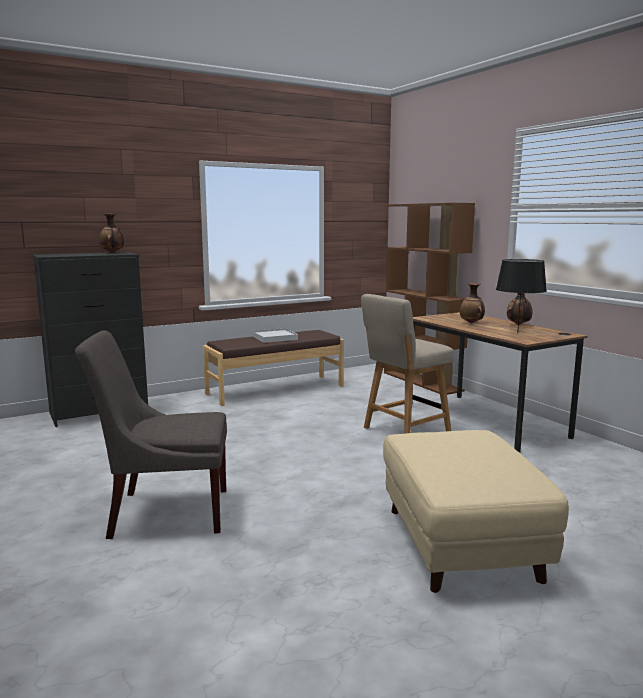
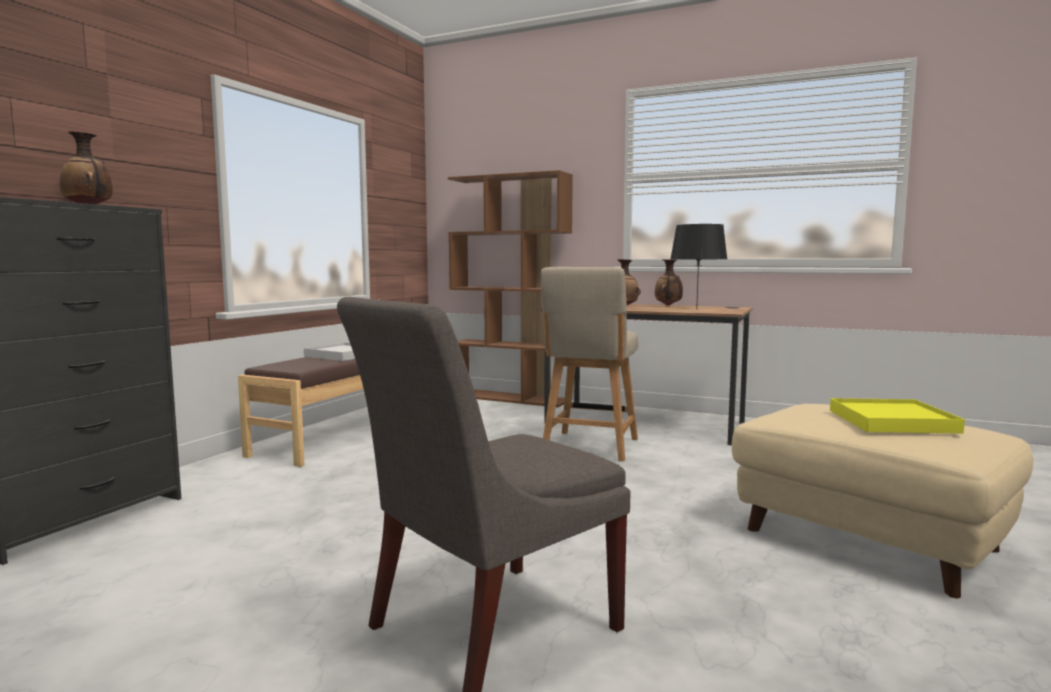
camera: 35 degrees left, 5 degrees down
(471, 456) = (892, 421): none -> yellow tray

